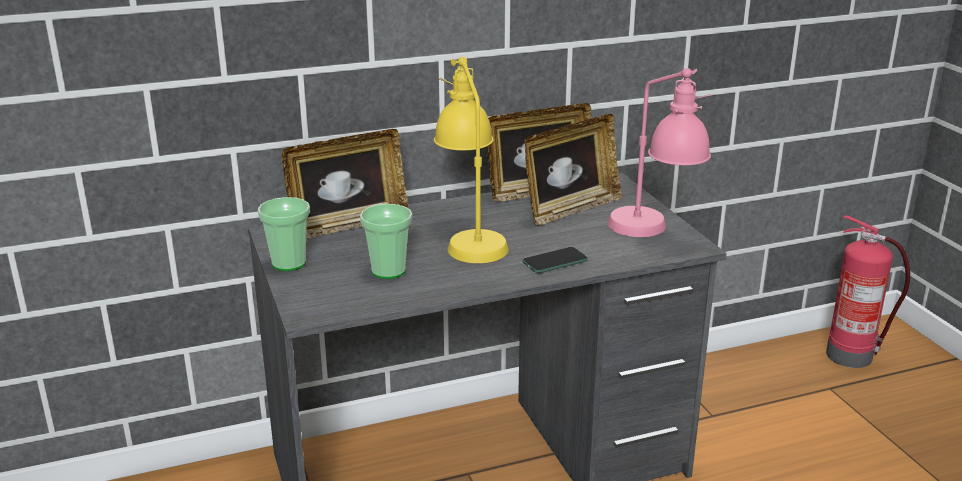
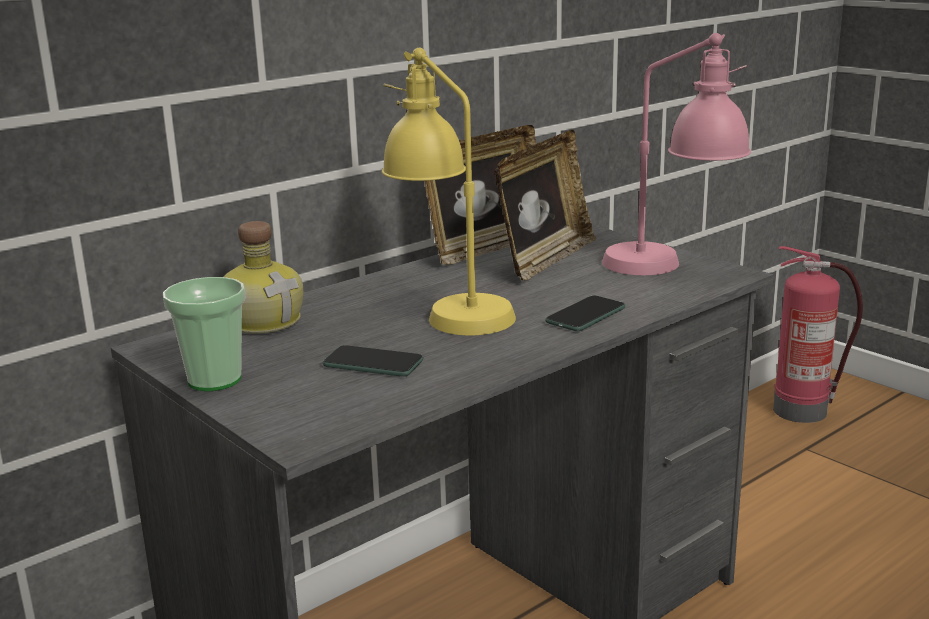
camera: 20 degrees left, 5 degrees down
(348, 225) = (264, 321): picture frame -> bottle
(388, 271) = (373, 363): cup -> phone

